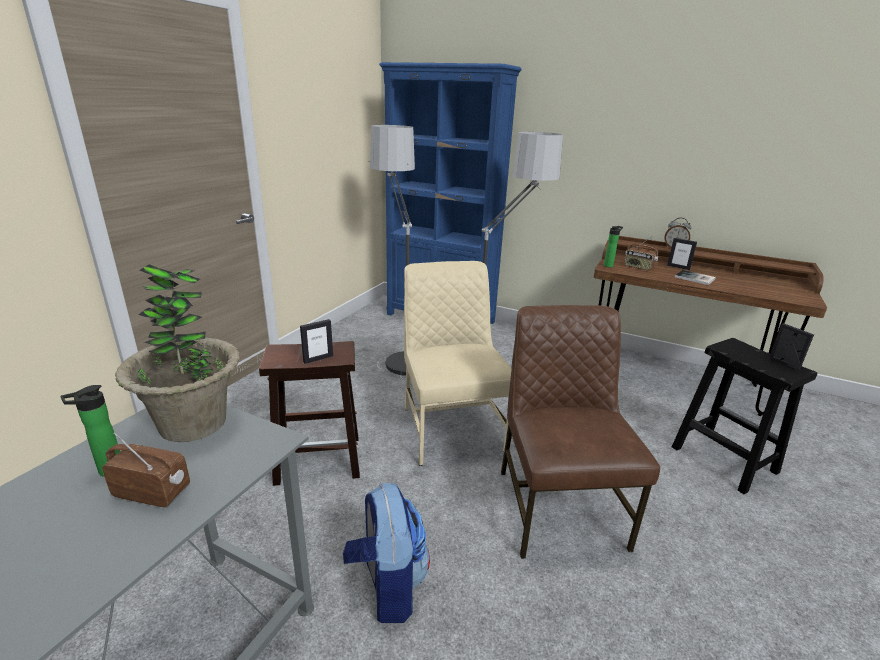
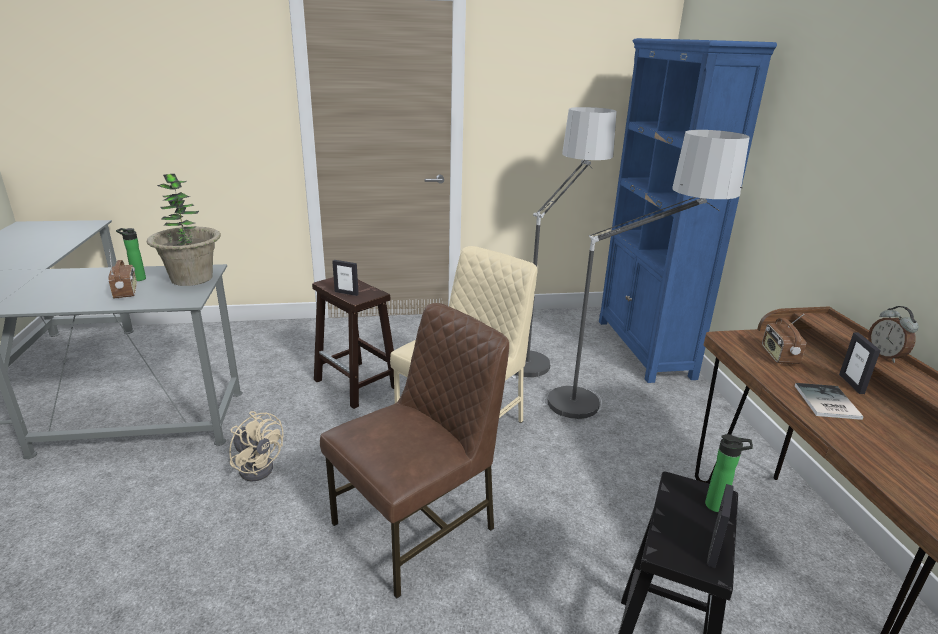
camera: 55 degrees right, 0 degrees up
(387, 586) = (258, 466): backpack -> beige fan
(609, 265) = (738, 337): bottle -> bottle (718, 506)

